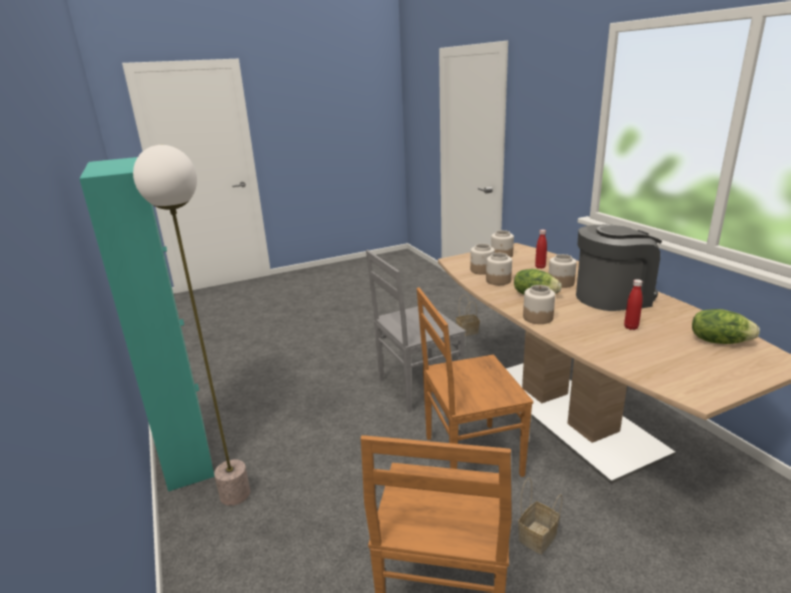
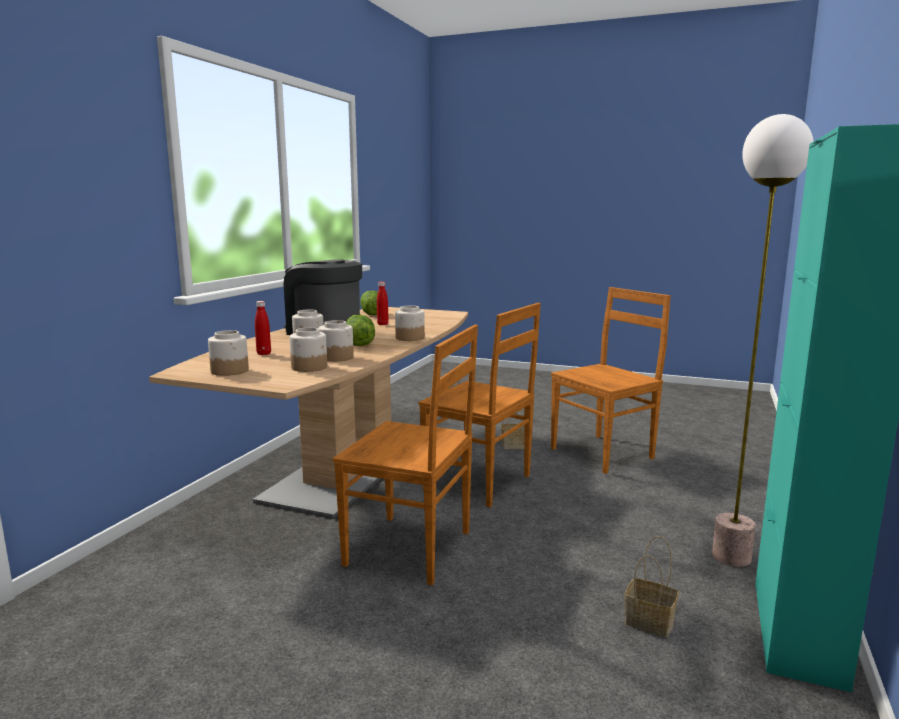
camera: 135 degrees left, 10 degrees down
(417, 387) = (412, 549): grey chair -> brown chair
(468, 331) = (189, 578): basket -> basket (647, 622)

